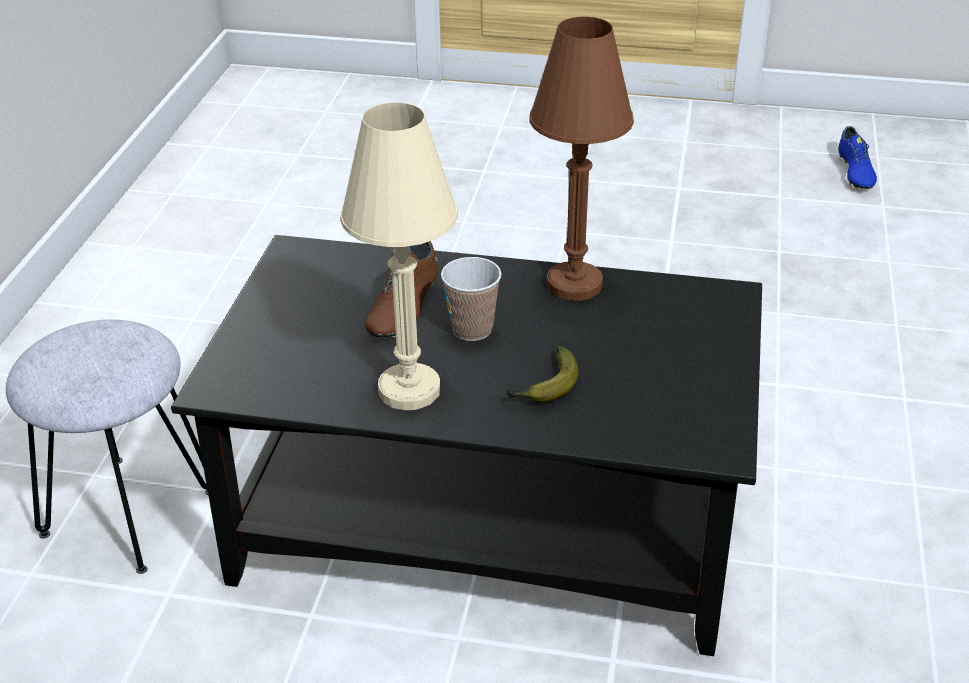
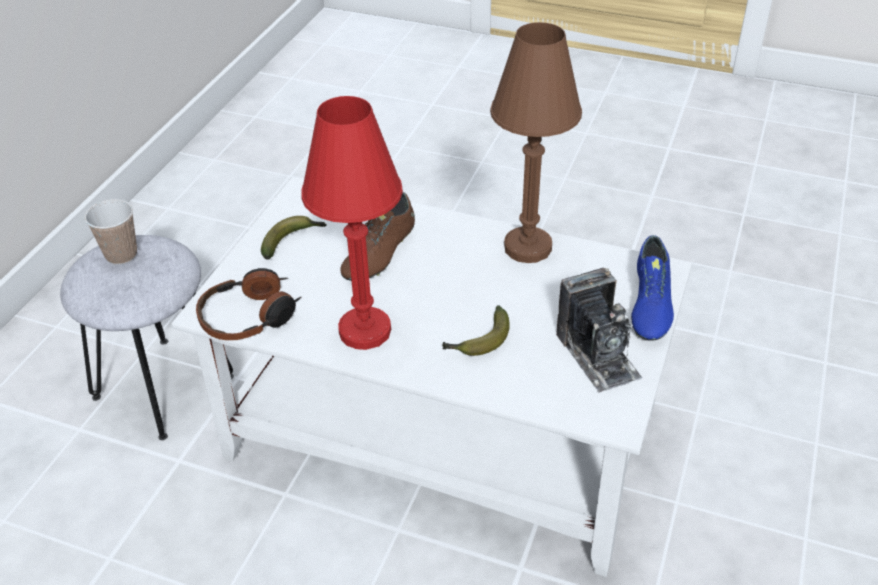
camera: 10 degrees right, 5 degrees up
(267, 389) = (250, 316): none -> headphones
(295, 304) = (292, 241): none -> banana
(409, 390) = (365, 331): beige table lamp -> red table lamp
(472, 329) = (431, 280): cup -> cup (121, 255)
(491, 525) = (445, 434): black coffee table -> white coffee table
(683, 387) = (597, 355): none -> camera
(854, 173) = (827, 147): blue shoe -> blue shoe (649, 305)

